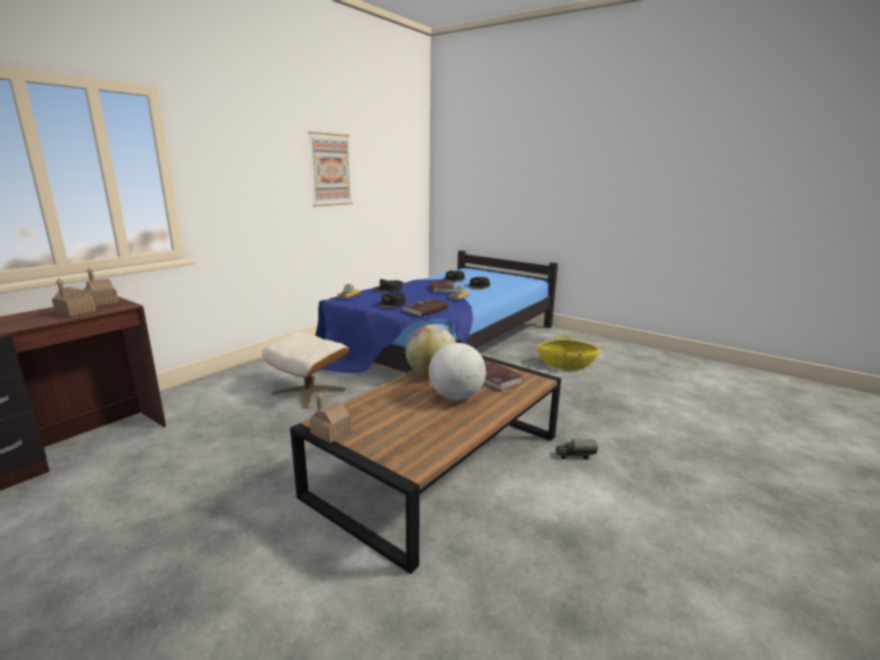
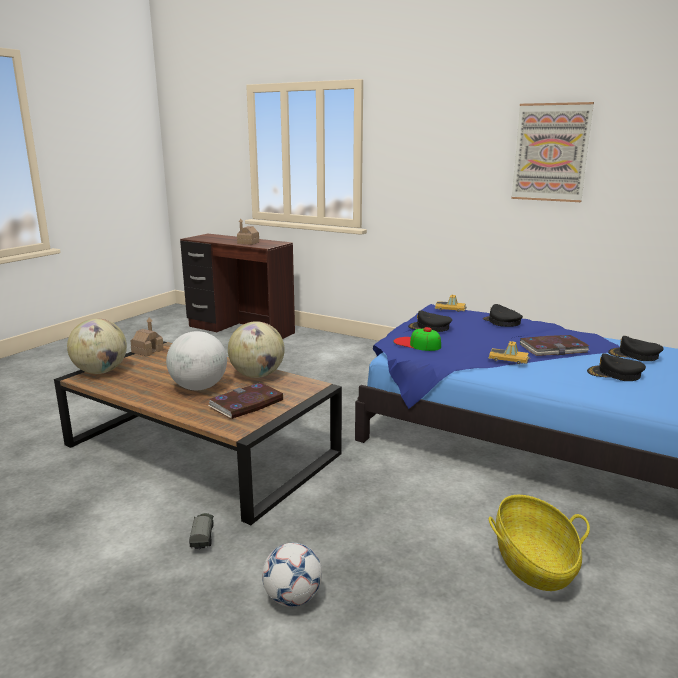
camera: 85 degrees right, 0 degrees up
(102, 302) = (272, 243): toy house -> none
(309, 391) = (344, 377): beige ottoman -> none
(395, 456) = (101, 371): none -> globe
(425, 310) = (417, 344): book -> cap
(619, 423) = (292, 598): none -> football

